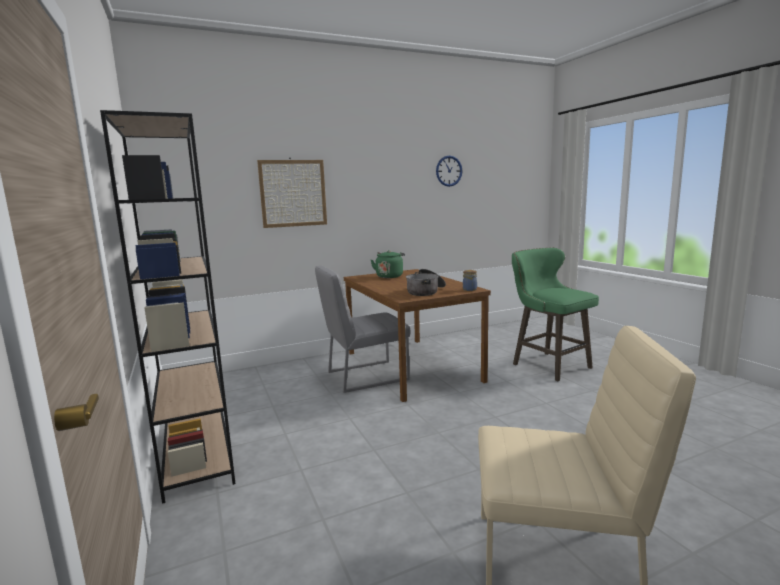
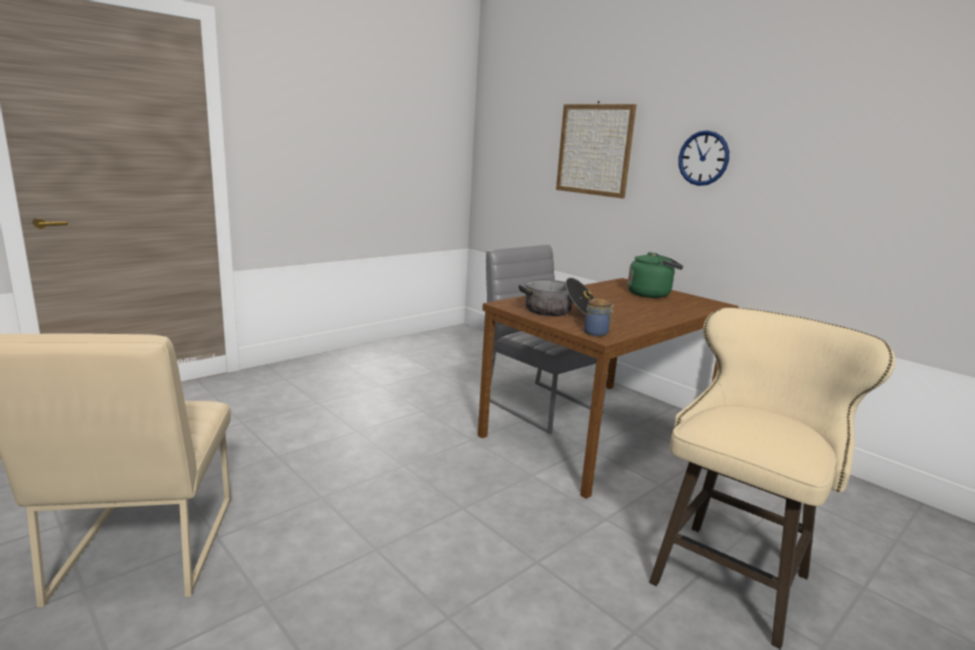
camera: 70 degrees right, 5 degrees up
(196, 455) = (338, 361): beige bookcase -> none
(449, 171) = (872, 128): wall clock -> wall clock (703, 158)
(548, 365) = (733, 575): green stool -> beige stool

